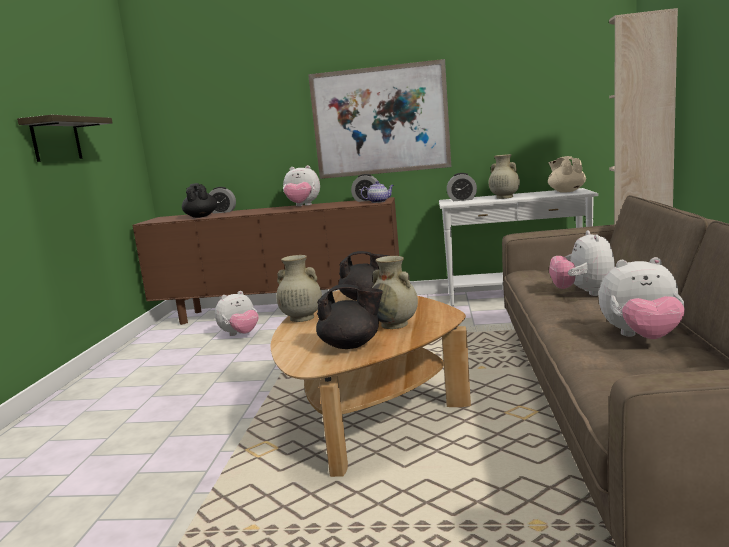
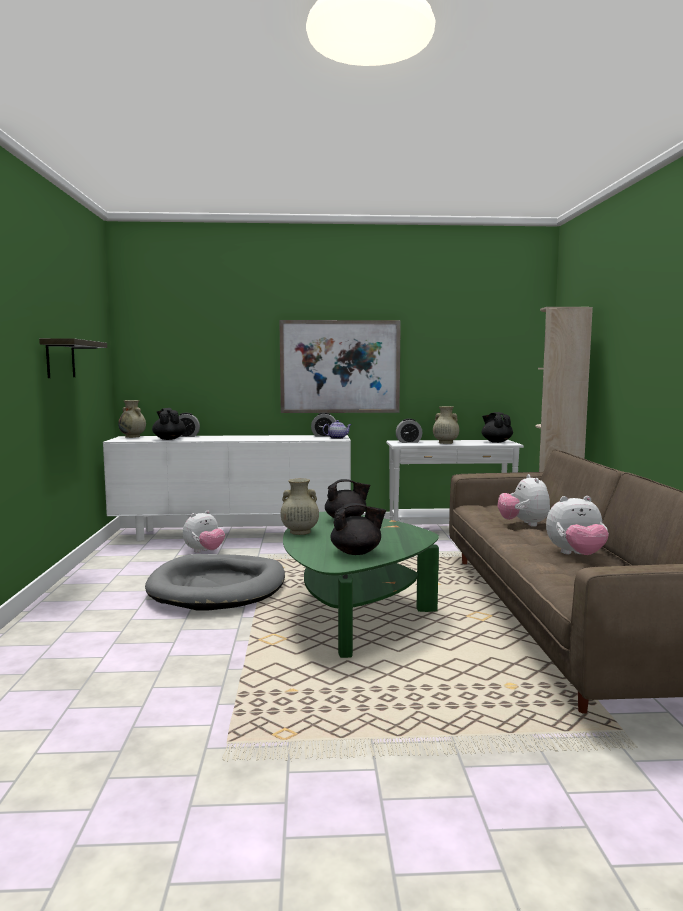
camera: 10 degrees left, 5 degrees down
(234, 379) = (218, 587): none -> grey dog bed
(280, 312) = (234, 533): brown cabinet -> white cabinet
(302, 206) = (265, 436): plush toy -> none
(368, 408) = (352, 612): brown coffee table -> green coffee table
(395, 324) = (384, 539): beige vase -> beige vase (133, 436)
(566, 191) = (496, 441): beige teapot -> black teapot

